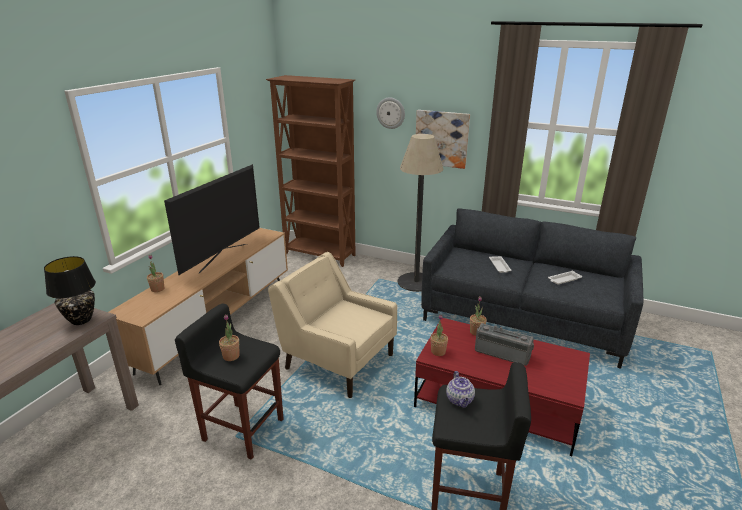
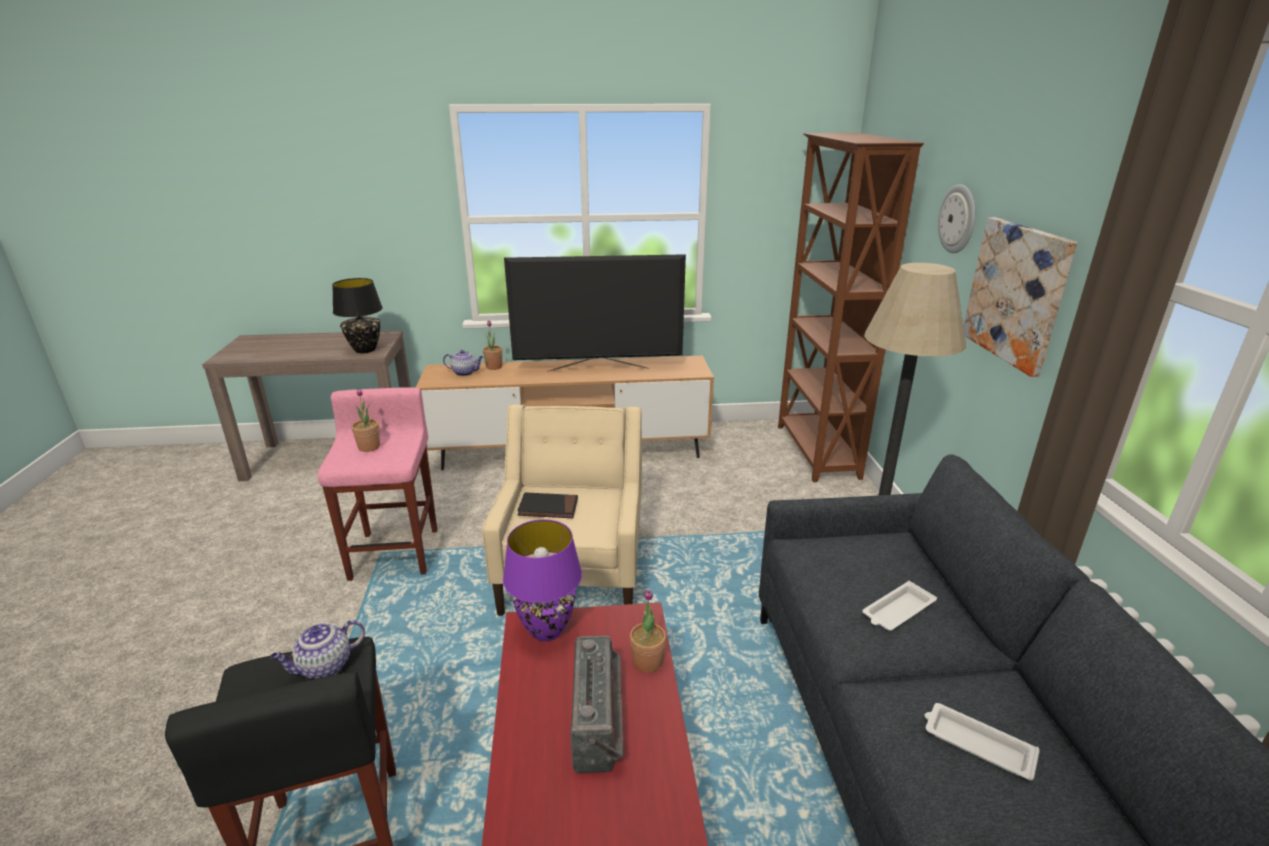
camera: 60 degrees right, 0 degrees up
(149, 301) = (465, 373): none -> teapot
(242, 429) = (395, 552): black stool -> pink stool
(338, 325) = (548, 508): none -> black book
(438, 351) = (546, 629): potted plant -> purple table lamp

